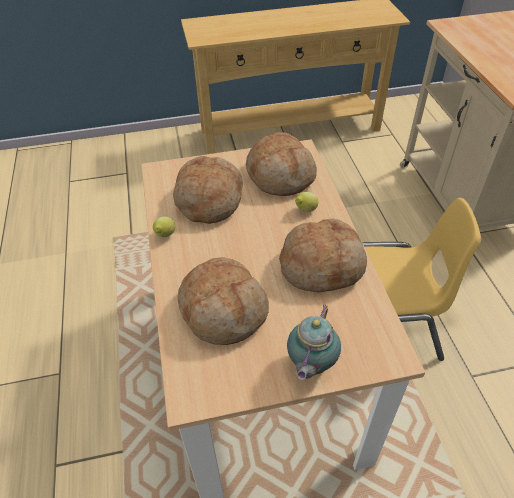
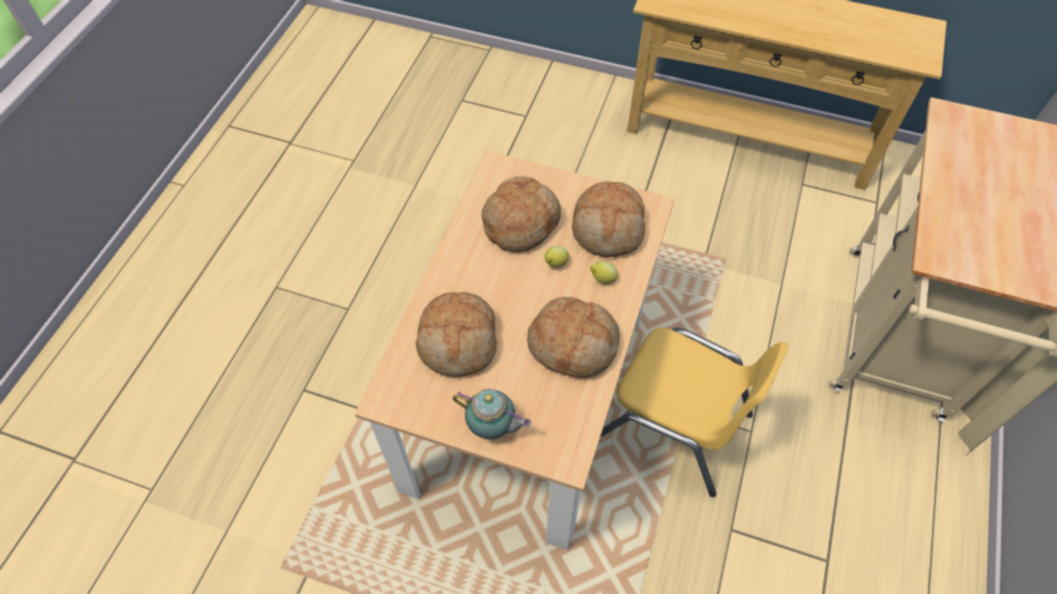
camera: 30 degrees right, 10 degrees up
(165, 236) = (457, 242): lemon -> lemon (555, 264)
(310, 365) = (493, 428): teapot -> teapot turned 120 degrees counterclockwise

